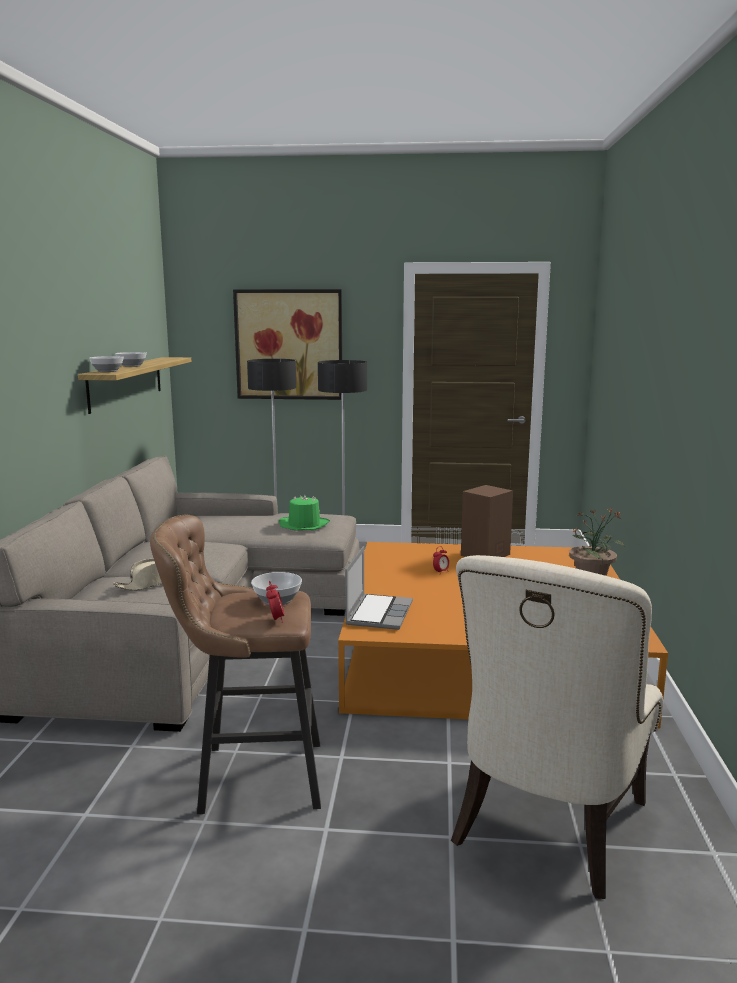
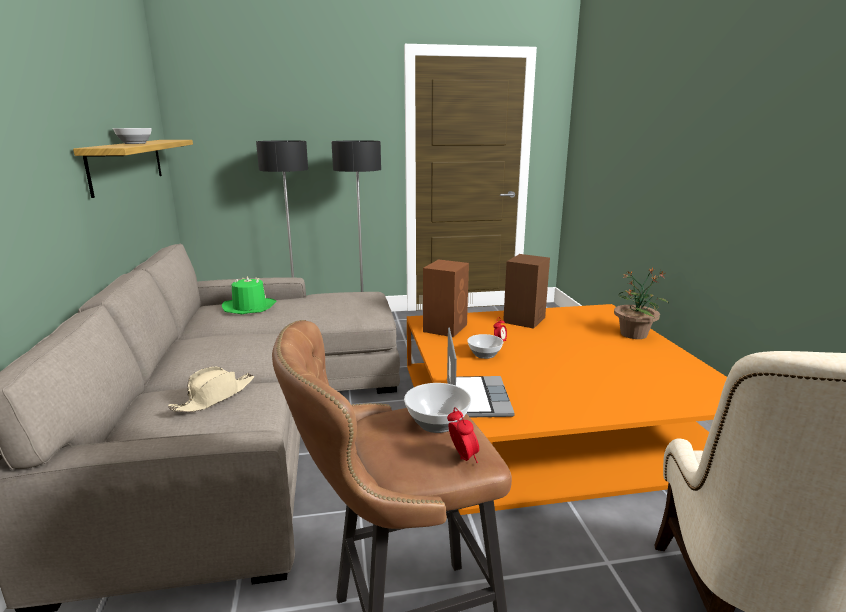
camera: 15 degrees left, 5 degrees up
(108, 371) = (111, 146): bowl -> bowl (485, 354)
(289, 344) = (293, 126): picture -> none
(304, 525) = (344, 305): green hat -> green hat (249, 307)
(397, 555) = (445, 328): none -> brown speaker

